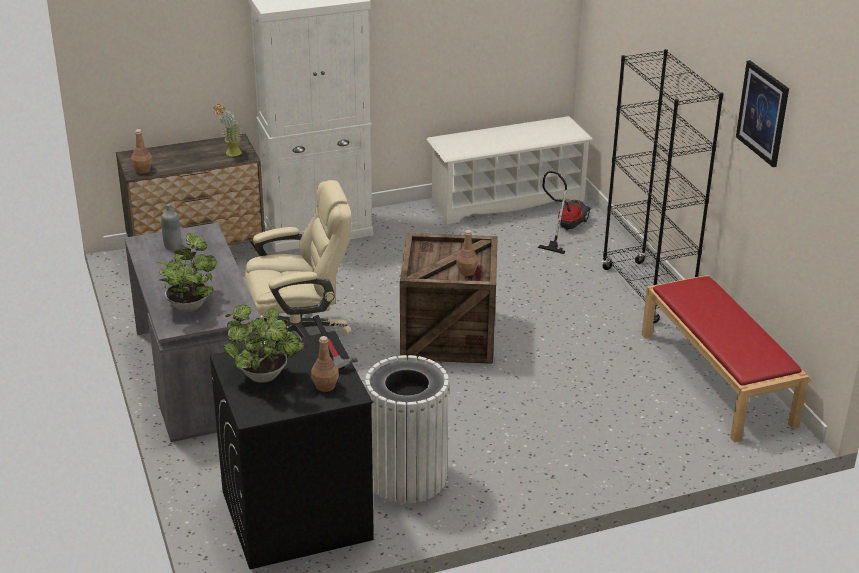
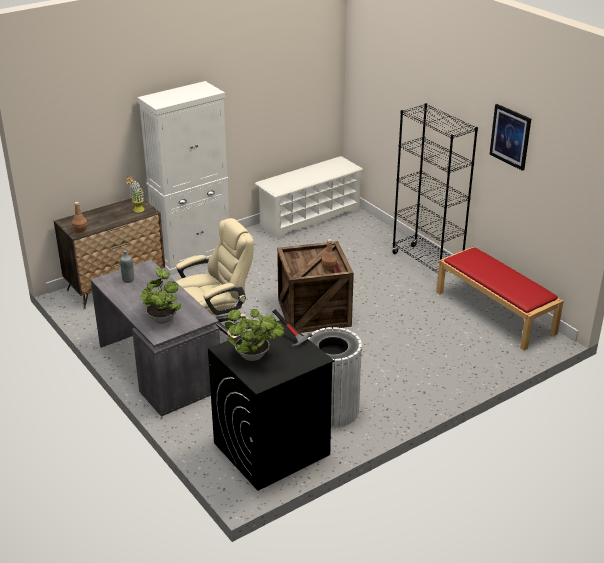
camera: 15 degrees left, 0 degrees up
(325, 386) = (297, 355): brown bottle -> none
(564, 228) = (355, 231): vacuum cleaner -> none

